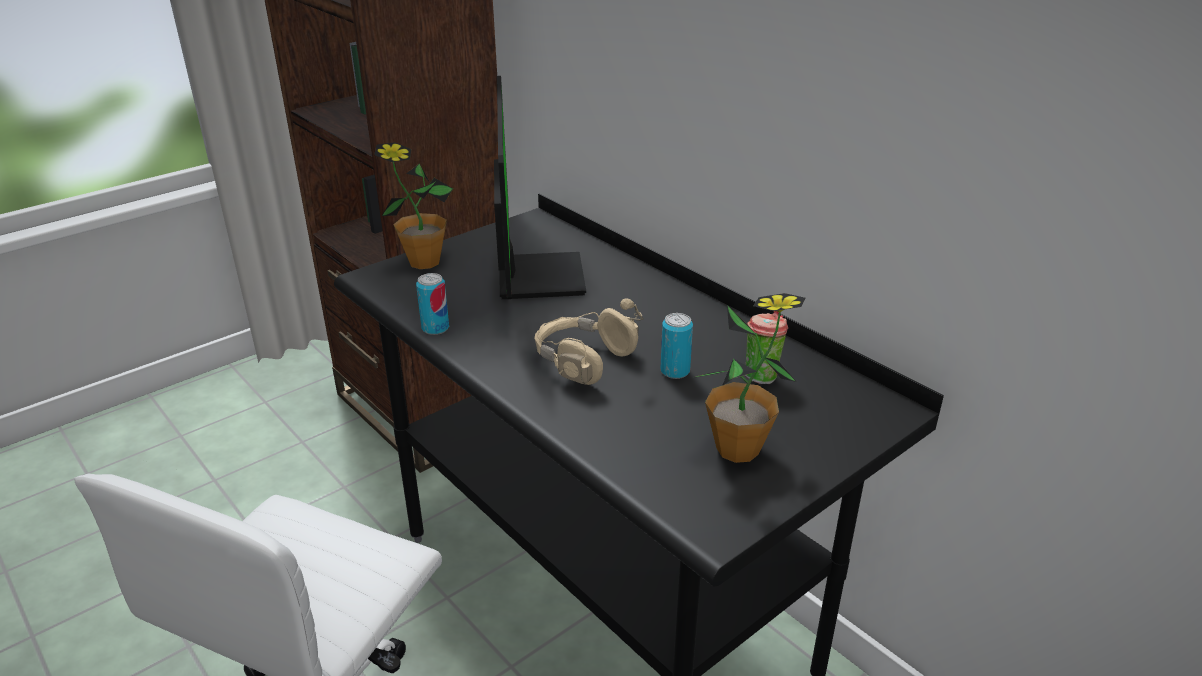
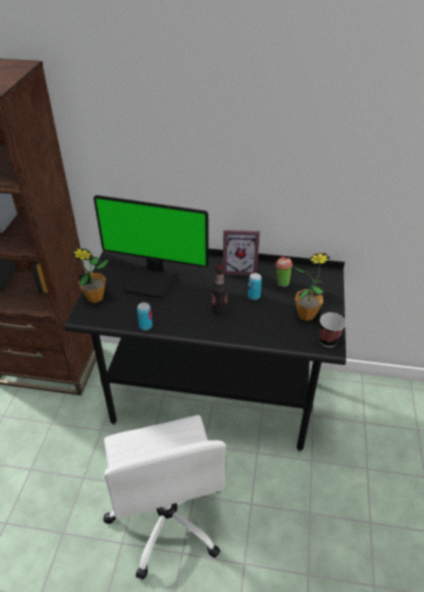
camera: 40 degrees left, 10 degrees up
(535, 277) = (152, 281): monitor -> monitor turned 150 degrees clockwise
(583, 361) = (219, 309): beige headphones -> bottle
(708, 321) = (239, 268): none -> picture frame
(722, 516) = (328, 341): none -> cup

